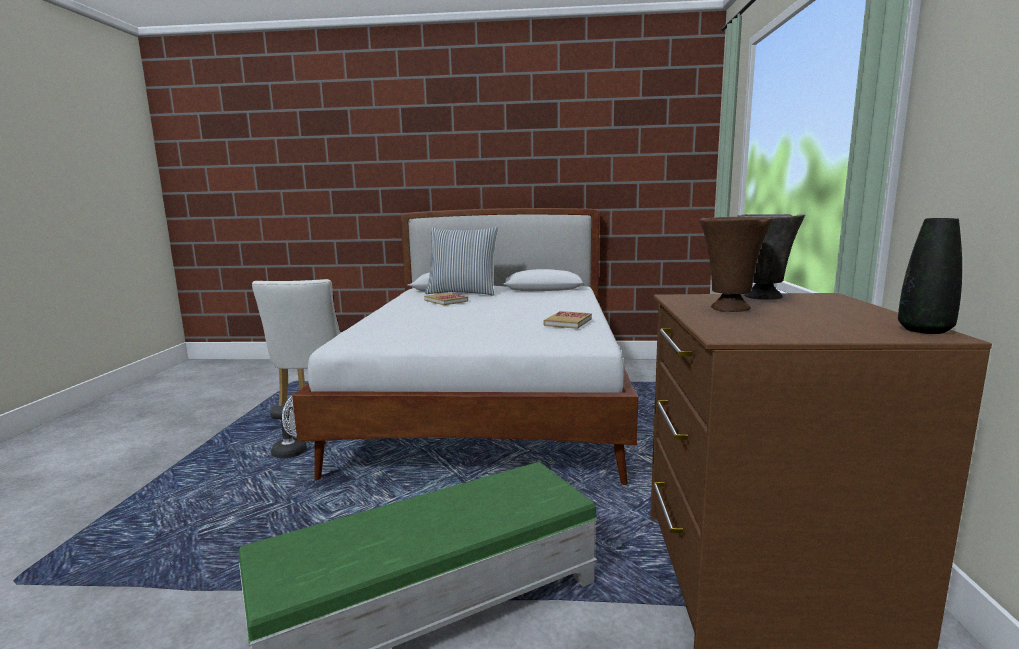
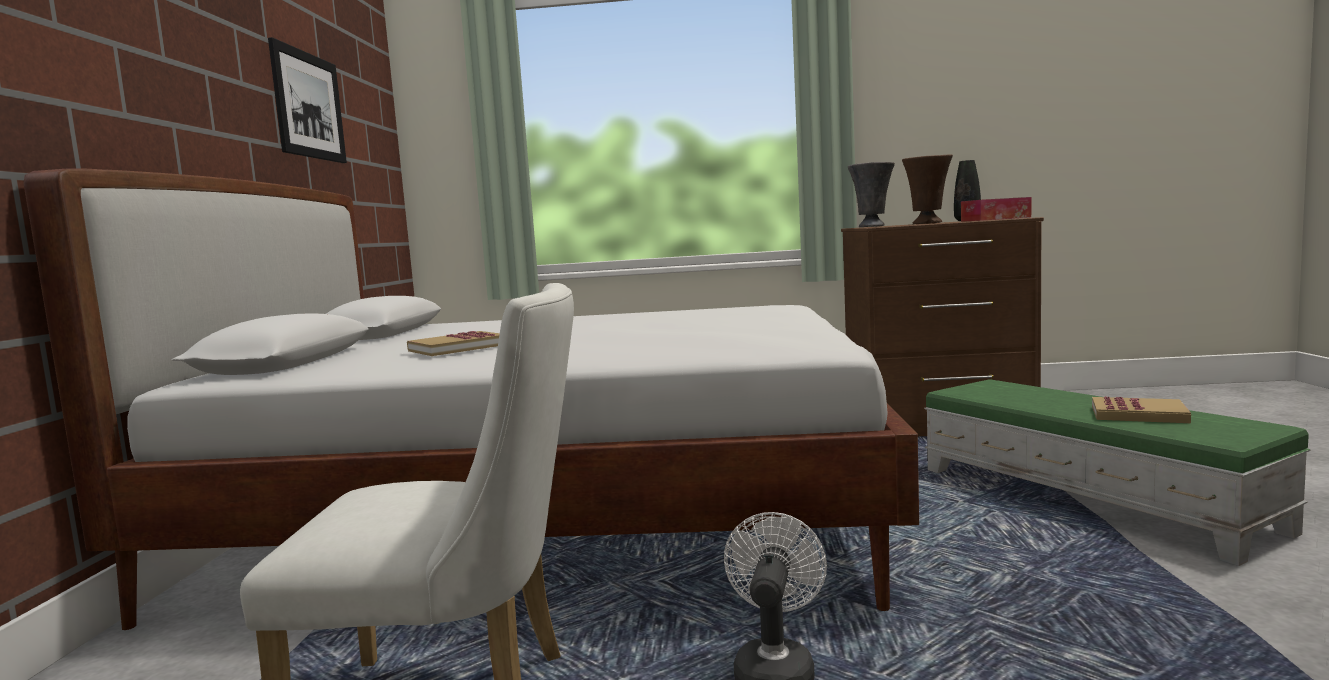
camera: 90 degrees left, 5 degrees down
(462, 293) = (356, 353): pillow -> none
(568, 322) = (683, 310): book -> book (1138, 414)
(589, 157) = (308, 105): none -> picture
(731, 328) = (995, 219): none -> tissue box

